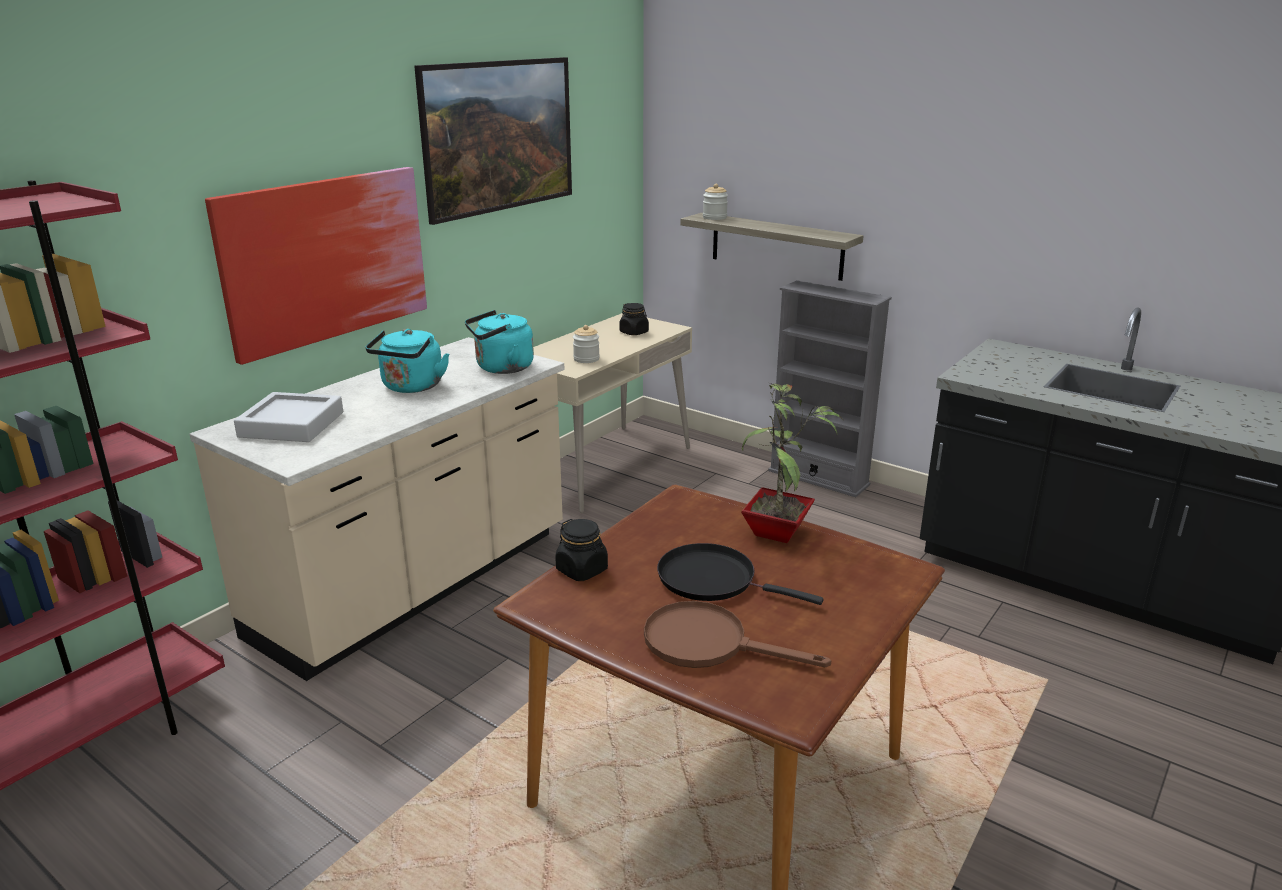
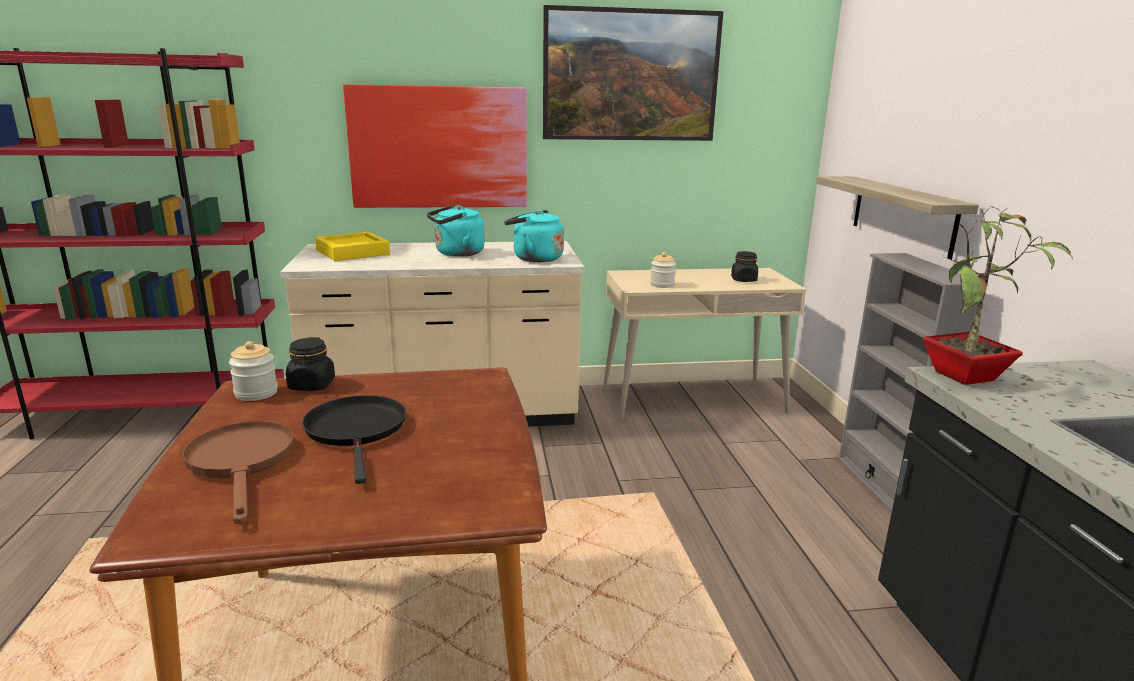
camera: 45 degrees right, 5 degrees down
(291, 424) = (352, 252): grey tray -> yellow tray
(714, 217) = (851, 179): jar -> jar (256, 393)
(779, 533) = (483, 428): potted plant -> potted plant (967, 378)

